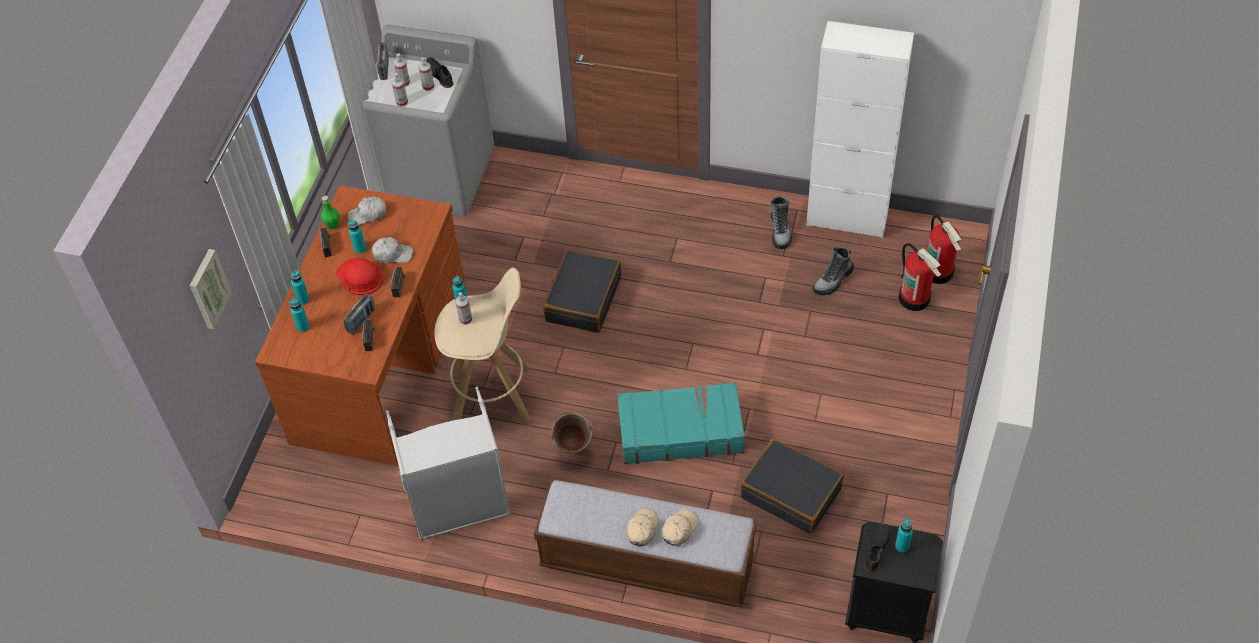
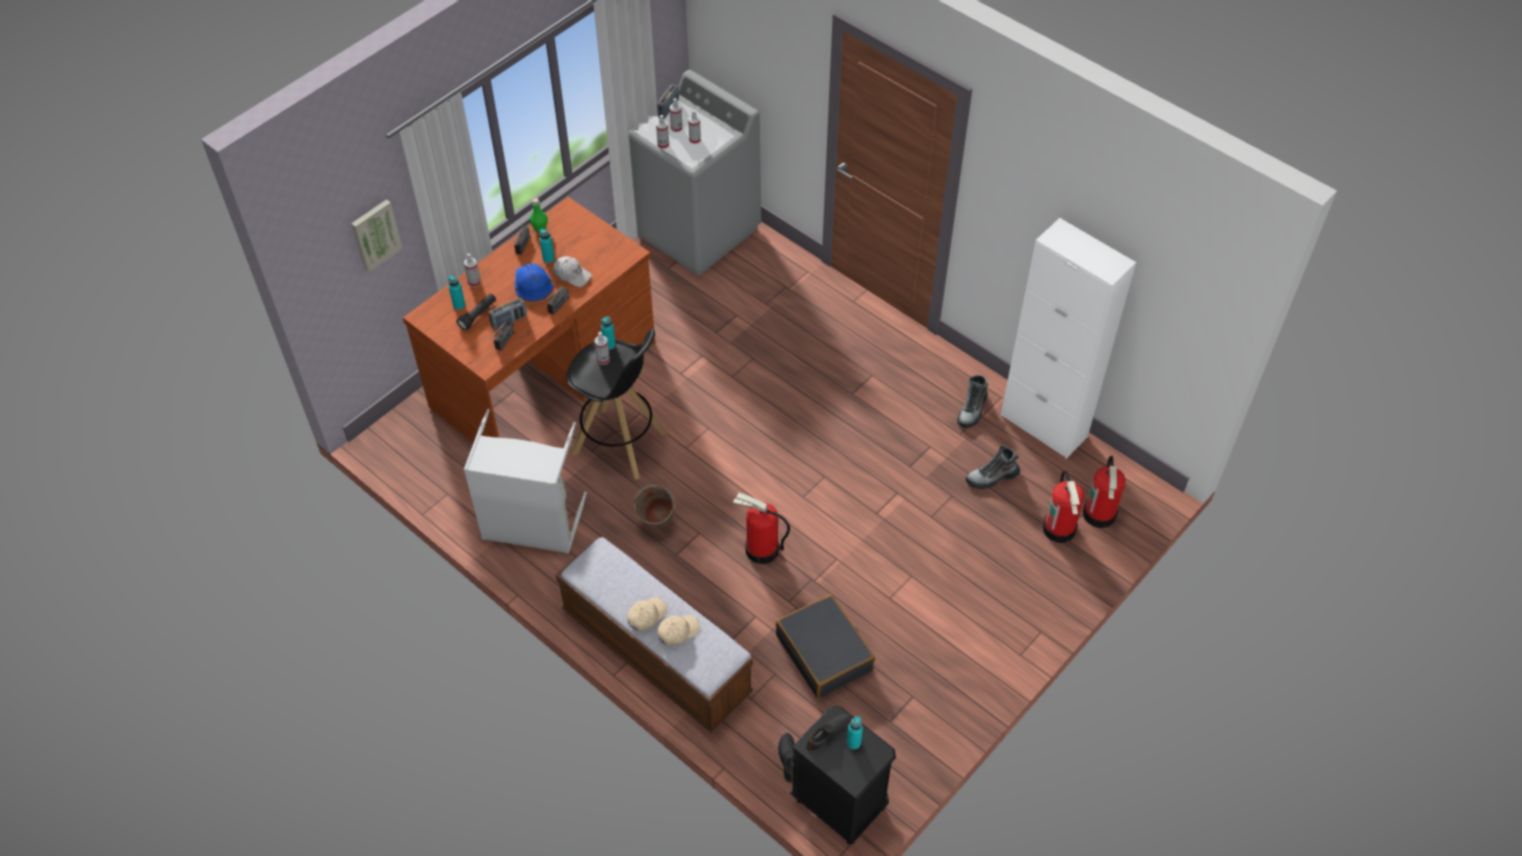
camera: 25 degrees right, 0 degrees up
(303, 300) = (474, 282): turquoise bottle -> spray bottle
(328, 328) = (478, 315): none -> black flashlight
(359, 277) = (532, 283): red hard hat -> blue hard hat
(368, 214) = (574, 232): white cap -> none
(439, 74) = (711, 133): black shoe -> black shoe (789, 759)
(492, 396) = (620, 443): beige stool -> black stool
(583, 299) = (752, 393): black suitcase -> none
(680, 431) = (761, 550): turquoise suitcase -> fire extinguisher

